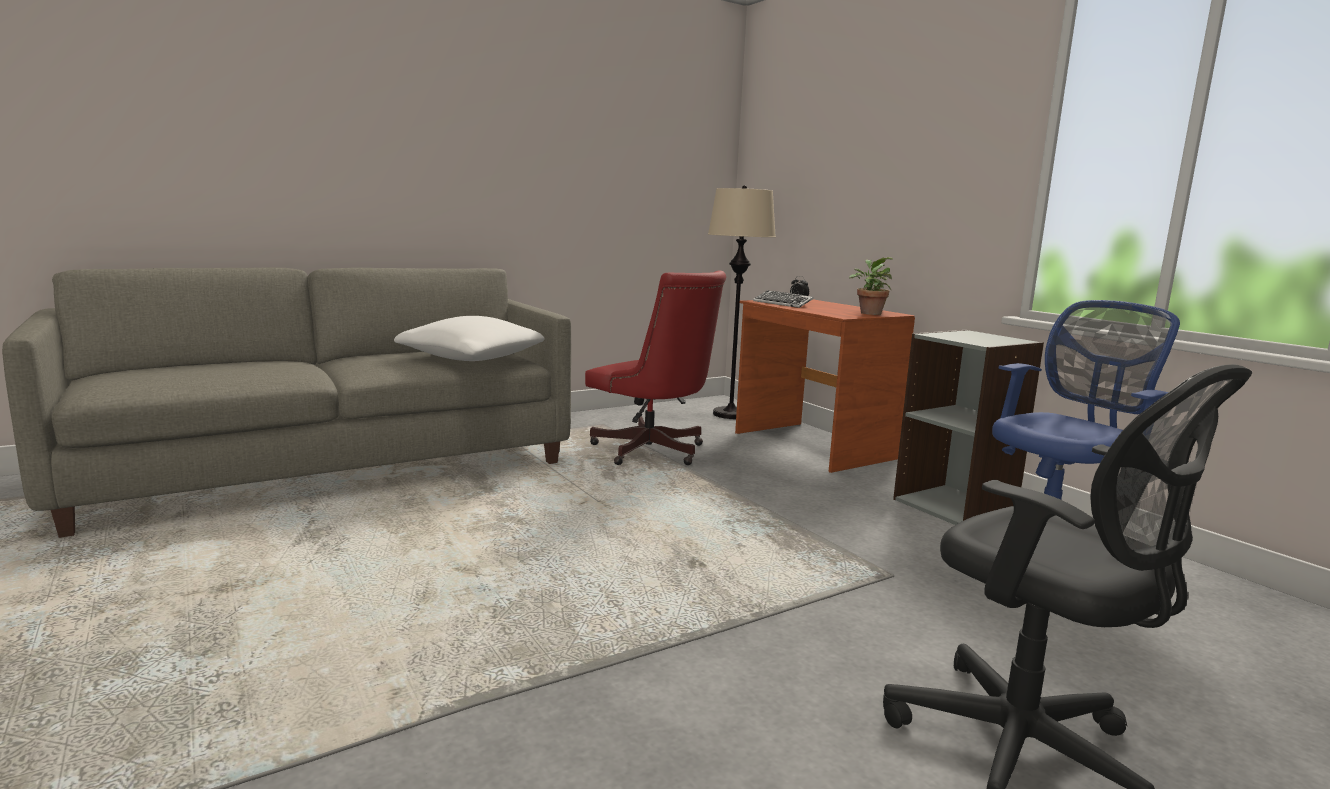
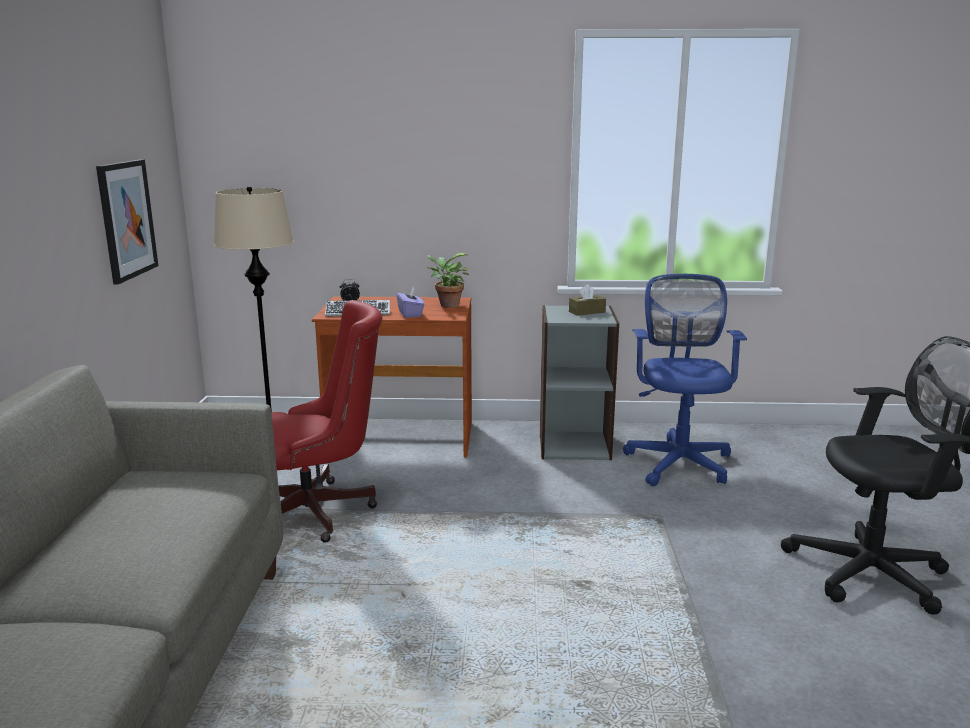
camera: 55 degrees left, 5 degrees up
(471, 358) = (182, 501): white pillow -> none
(643, 202) = (126, 219): none -> picture
(815, 310) = (410, 314): none -> purple tissue box
(991, 338) = (587, 312): none -> brown tissue box

